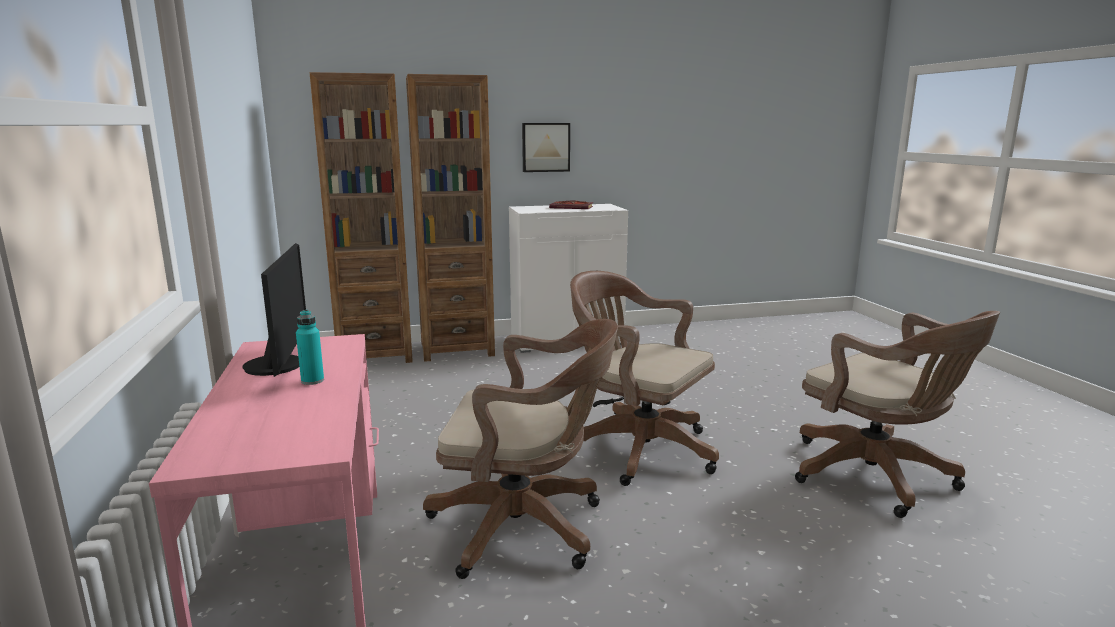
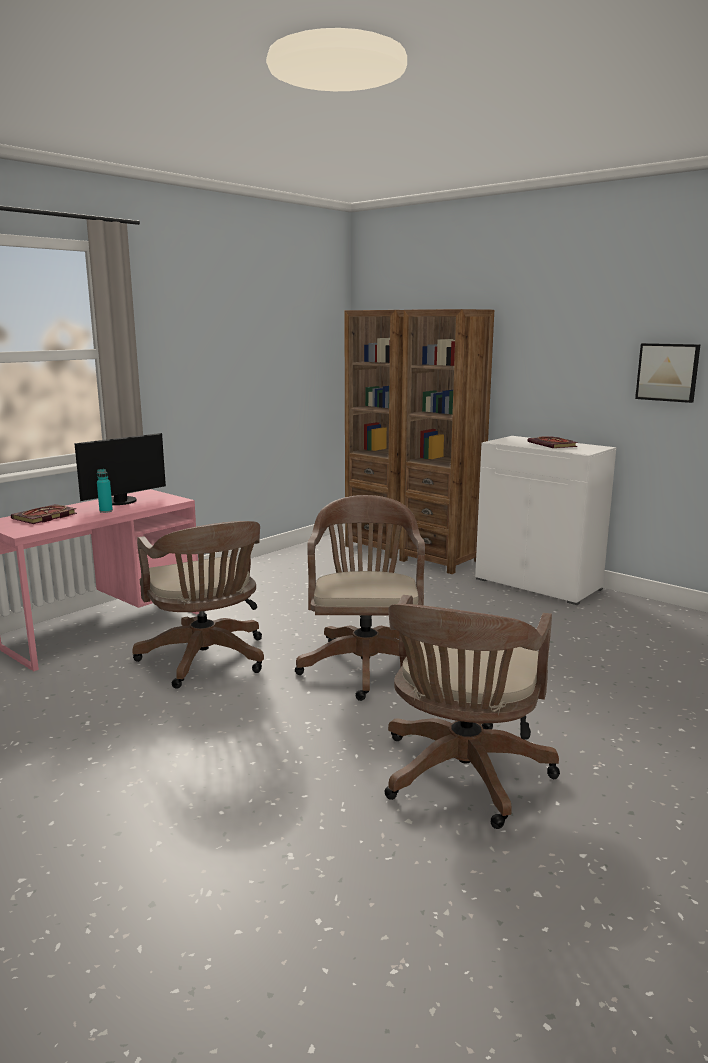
camera: 55 degrees right, 0 degrees up
(252, 422) = (44, 517): none -> book
(545, 147) = (554, 378): picture -> picture (668, 372)

